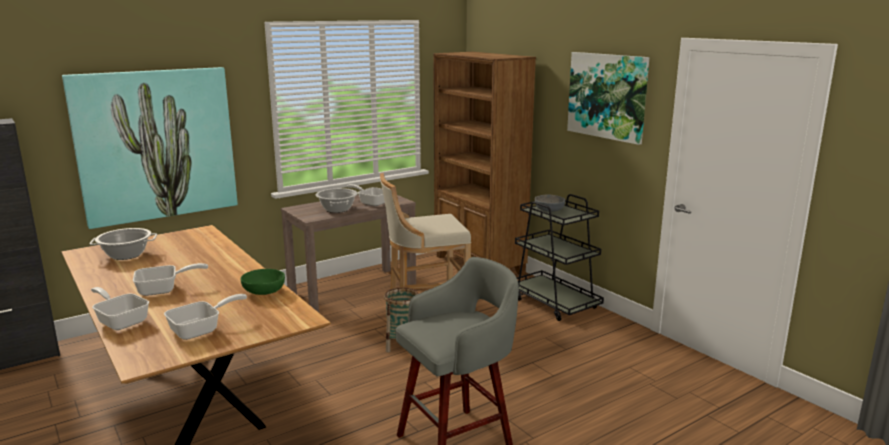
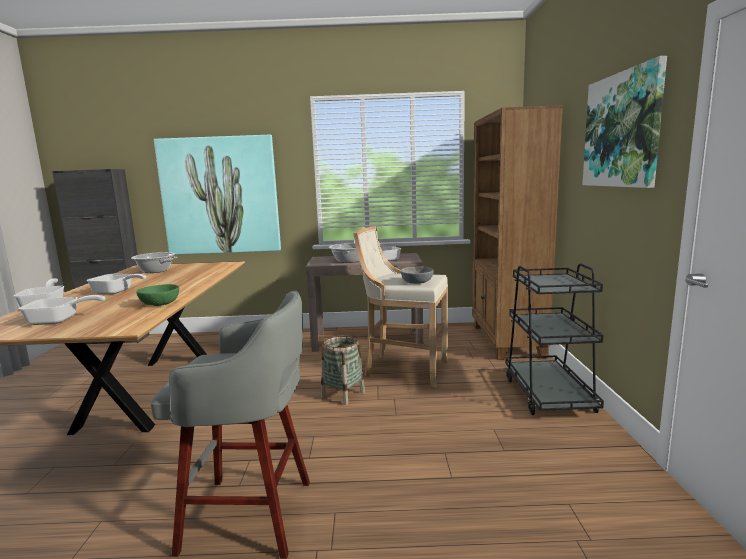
camera: 35 degrees right, 5 degrees down
(549, 210) = (544, 279): grey bowl -> grey bowl (416, 283)

